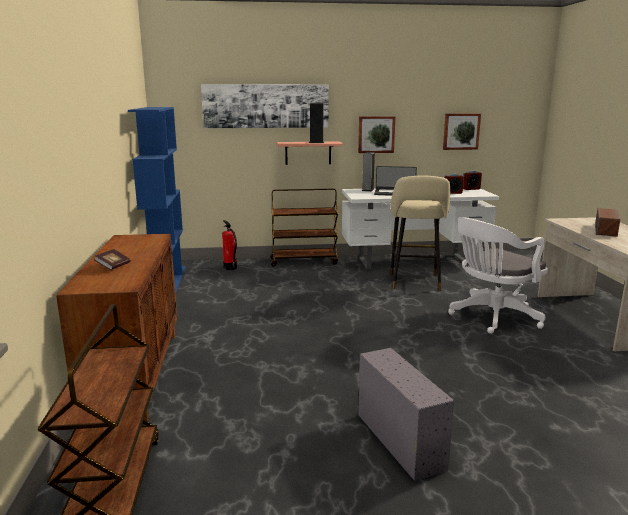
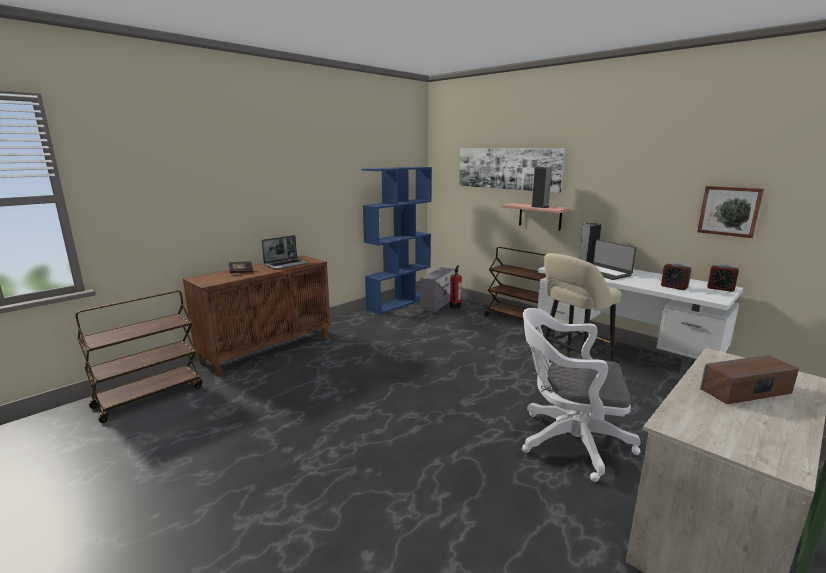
camera: 50 degrees right, 0 degrees up
(137, 246) = (286, 264): none -> laptop
(376, 134) = (611, 204): picture -> none
(398, 439) = (267, 469): grey storage box -> grey storage box (438, 303)

